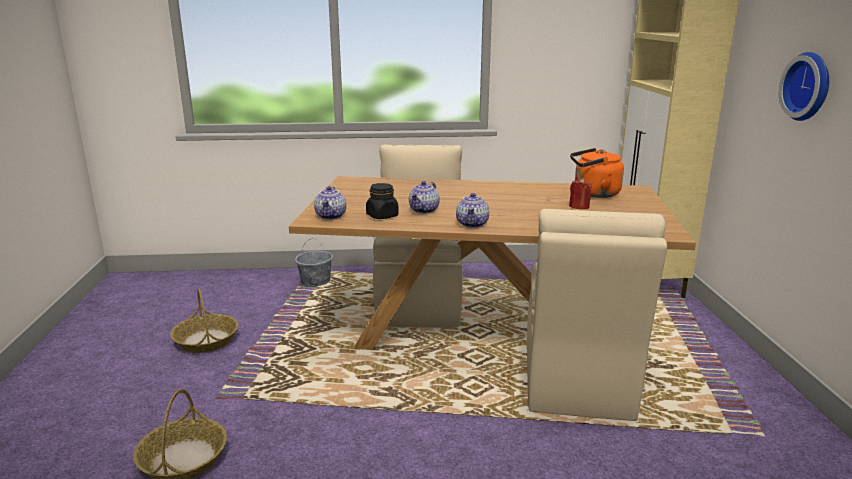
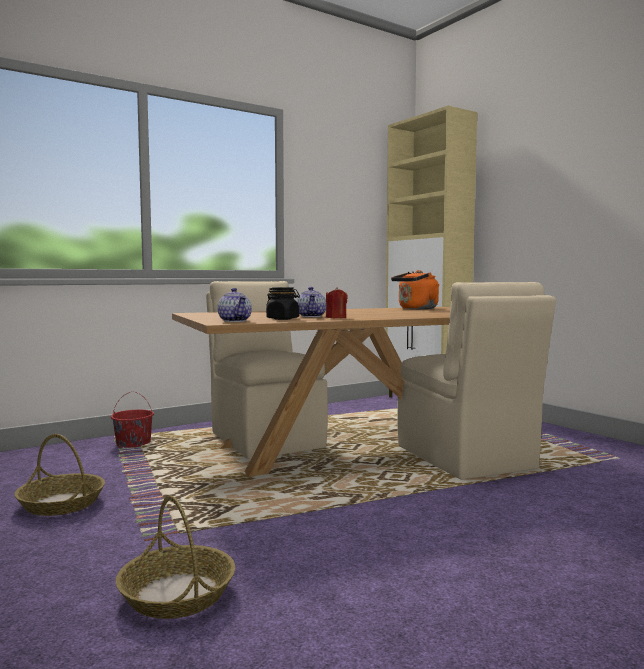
camera: 30 degrees left, 15 degrees down
(315, 281) = (133, 443): grey bucket -> red bucket
(472, 224) = (371, 317): teapot -> none
(579, 206) = (423, 311): red candle -> red candle (336, 318)
(809, 86) = (555, 212): wall clock -> none

